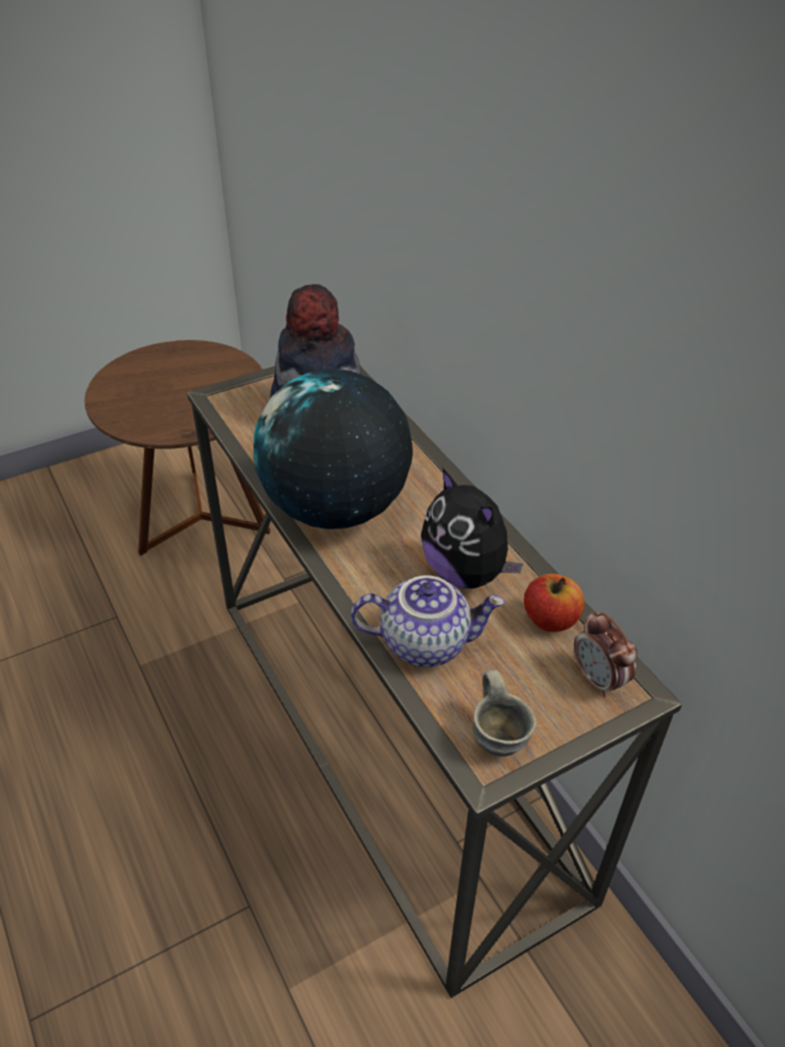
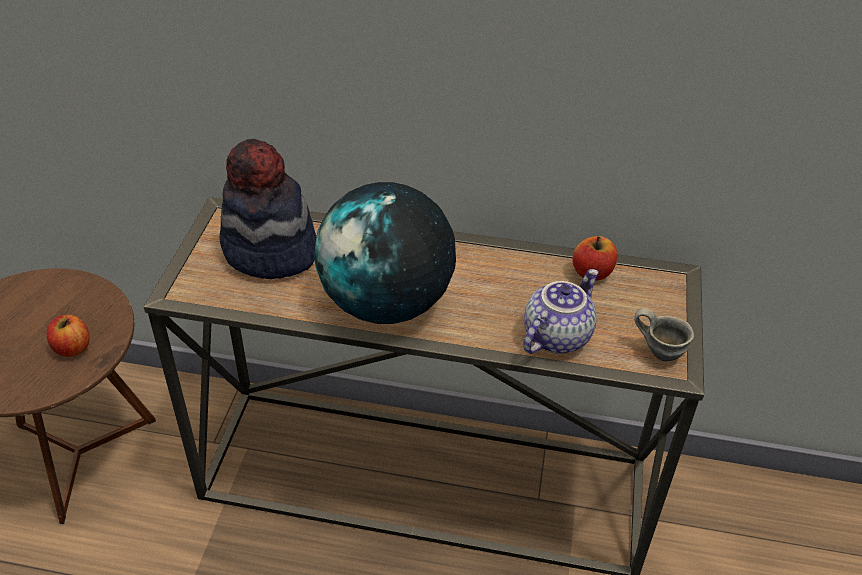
camera: 50 degrees left, 0 degrees up
(185, 413) = (72, 348): none -> apple
(466, 572) = (514, 282): plush toy -> none
(598, 680) = (654, 285): alarm clock -> none

